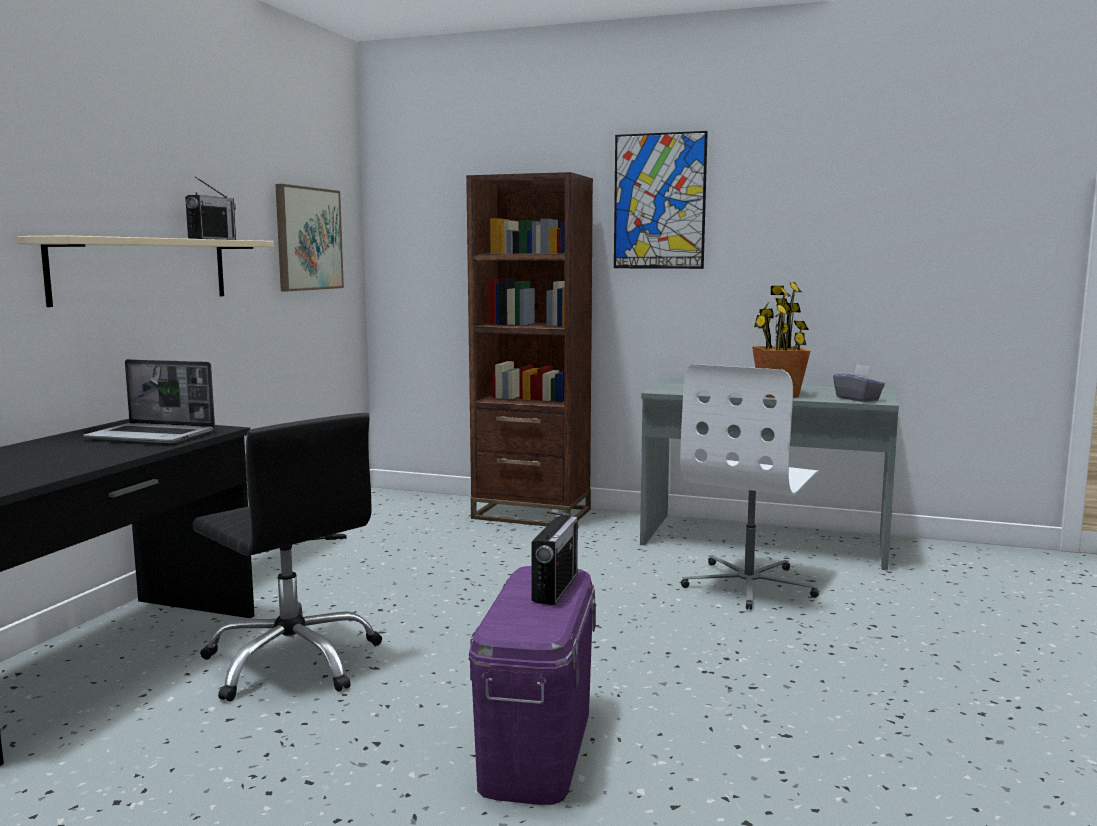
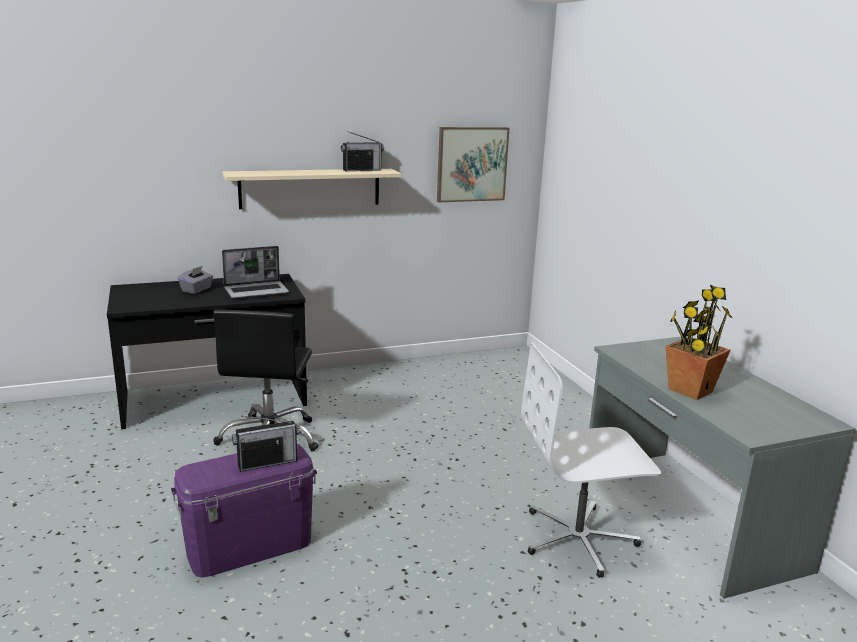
camera: 50 degrees right, 10 degrees up
(153, 436) = (257, 291): laptop -> laptop turned 90 degrees counterclockwise
(531, 514) = (572, 408): brown bookcase -> none
(659, 201) = (704, 171): picture -> none
(857, 399) = (742, 424): grey tissue box -> grey tissue box (197, 290)

